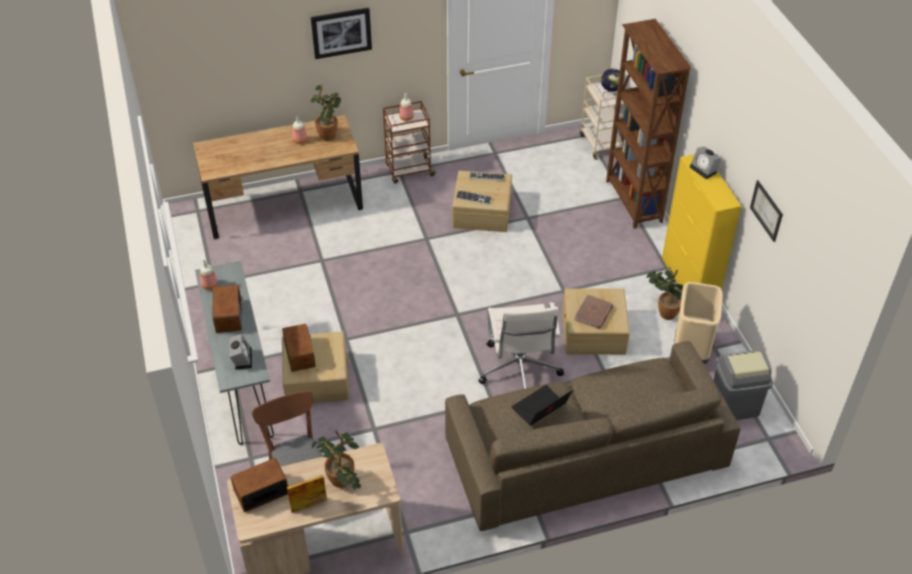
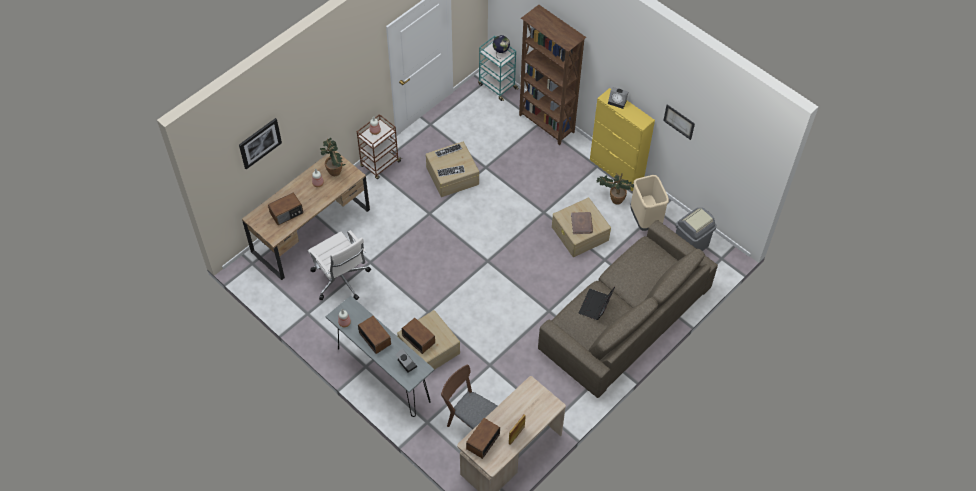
camera: 30 degrees left, 10 degrees up
(243, 156) = (287, 213): none -> radio
(341, 32) = (326, 97): picture -> picture (259, 143)
(342, 484) = (526, 412): potted plant -> none
(519, 371) = (552, 282): white office chair -> white office chair (341, 280)
(600, 144) = (497, 86): beige cart -> turquoise cart

